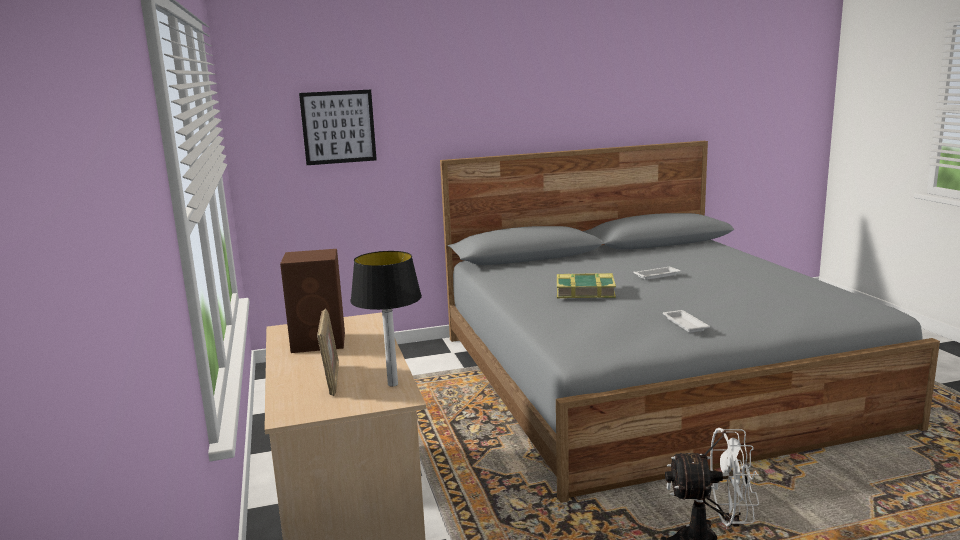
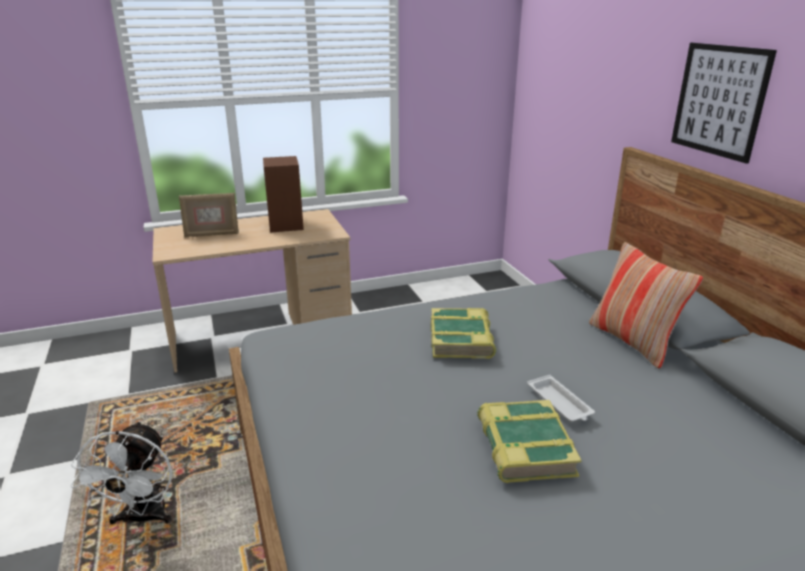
camera: 85 degrees right, 10 degrees up
(338, 127) = (573, 82): picture -> picture (719, 100)
(393, 384) = (192, 251): table lamp -> none
(575, 260) = (633, 342): none -> pillow
(684, 324) = (330, 402): white tray -> none
(705, 284) = (524, 447): none -> book

